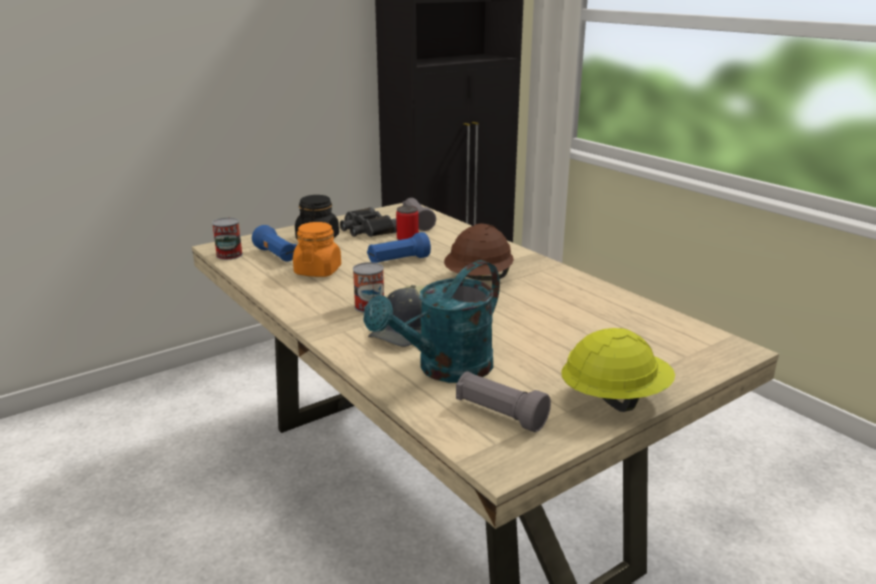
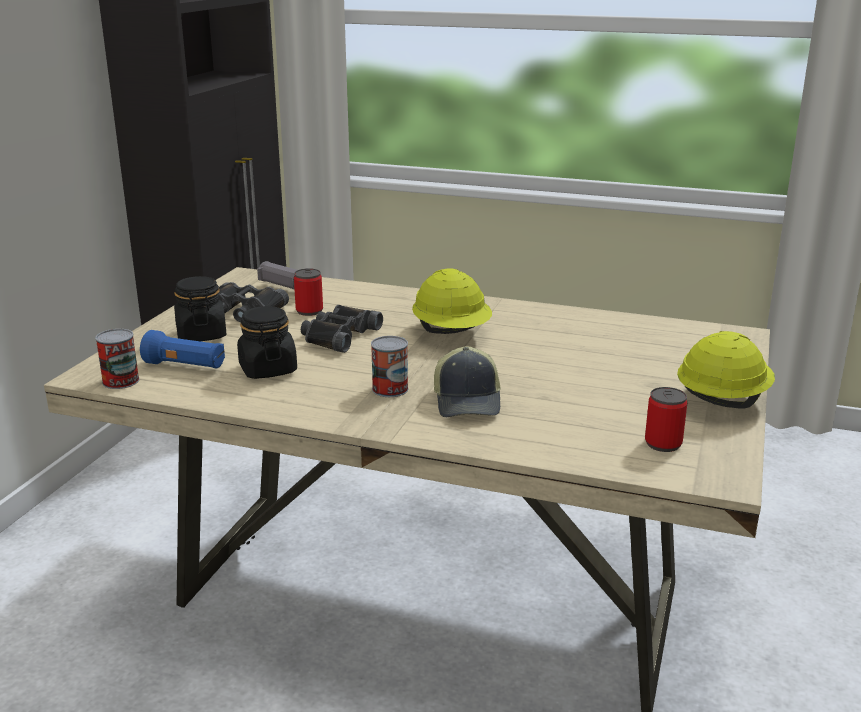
camera: 35 degrees left, 0 degrees up
(318, 271) = (267, 369): orange jar -> black jar
(398, 261) = (338, 335): blue flashlight -> black binoculars
(445, 370) = (560, 423): turquoise watering can -> none
(479, 280) = (452, 333): brown hard hat -> yellow hard hat
(499, 414) = (663, 444): grey flashlight -> can

